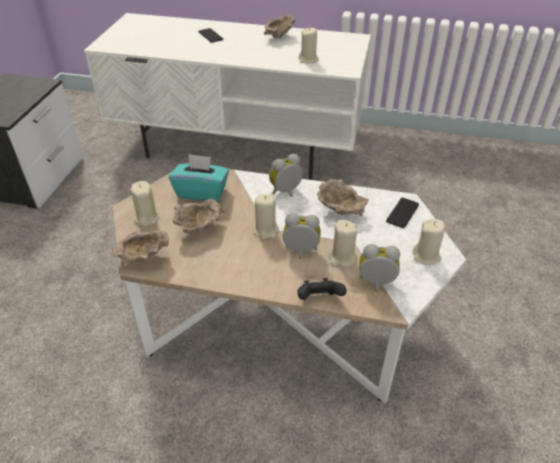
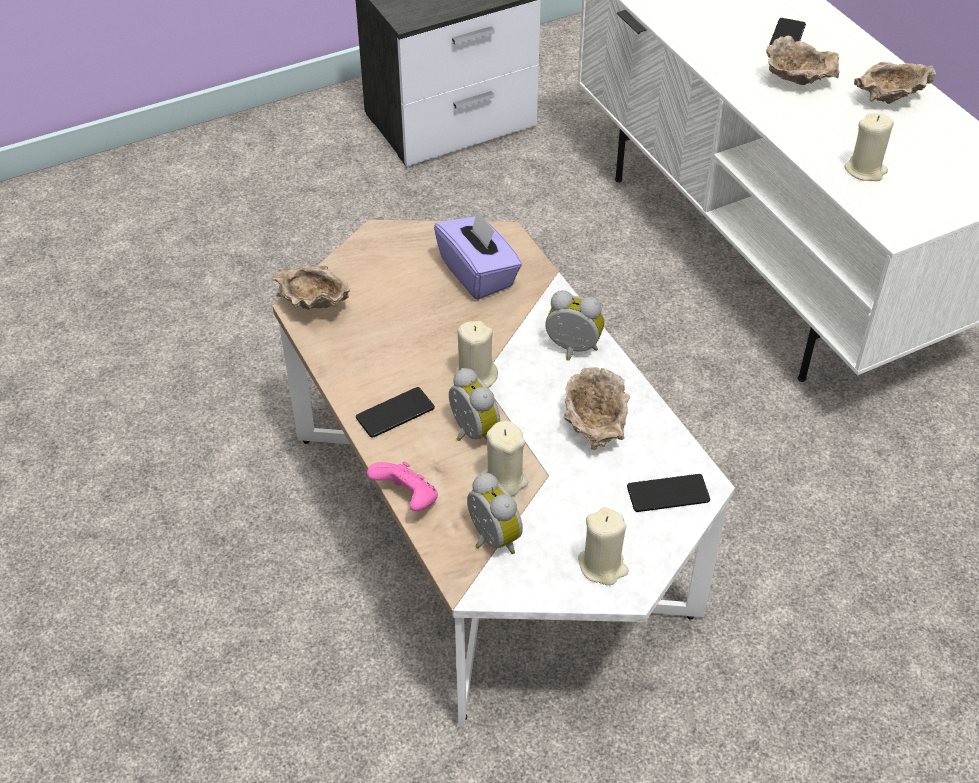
camera: 50 degrees right, 5 degrees up
(146, 218) = (379, 261): beige candle -> none
(200, 228) = (412, 317): beige bowl -> beige bowl (798, 82)
(202, 192) = (478, 274): turquoise tissue box -> purple tissue box
(256, 271) = (395, 413): none -> phone
(319, 299) = (407, 499): black game controller -> pink game controller

